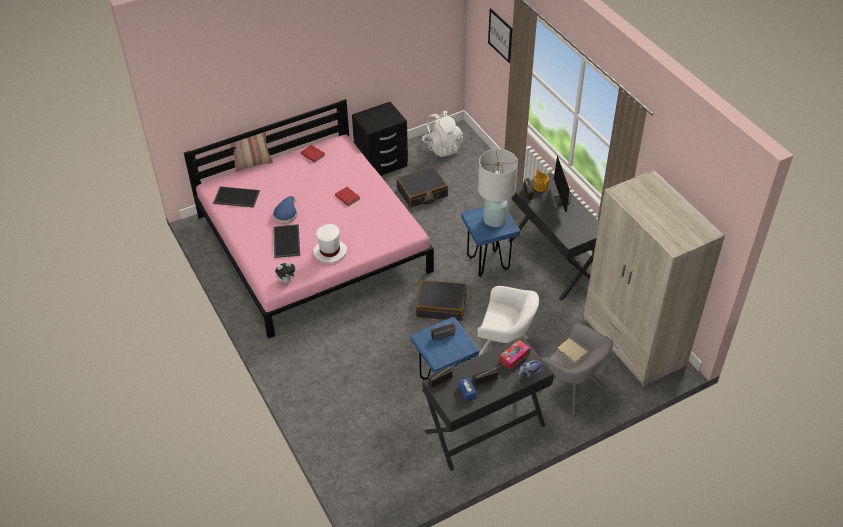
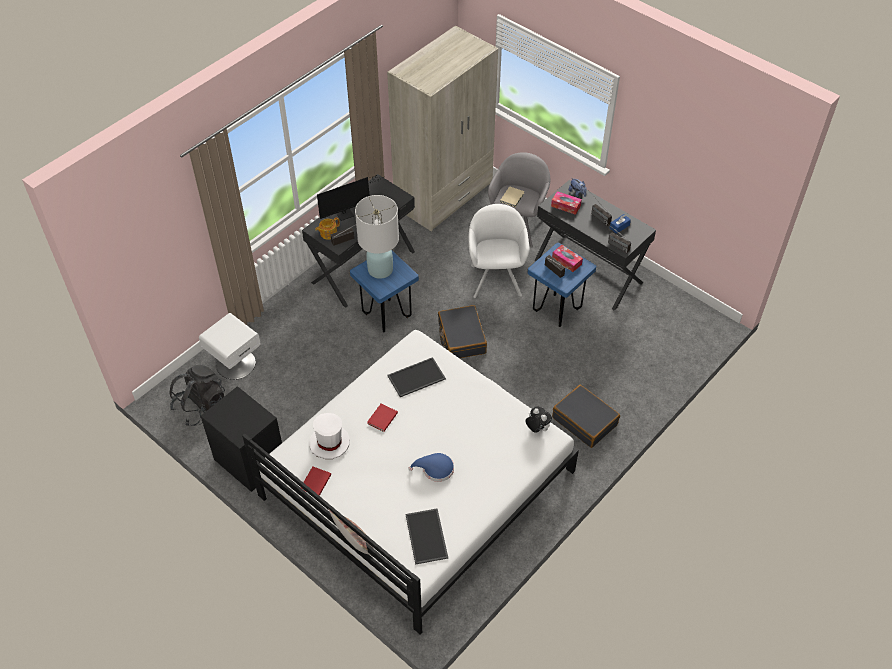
camera: 110 degrees left, 5 degrees up
(286, 241) = (479, 452): tray -> tray (416, 378)
(312, 243) = (416, 483): pink bed -> white bed
(330, 252) = (477, 404): white hat -> white hat (329, 443)
(422, 193) = (293, 402): black suitcase -> black suitcase (585, 421)
(442, 147) = (200, 406): white backpack -> black backpack
(450, 348) = (566, 261): none -> tissue box
(475, 170) = (235, 363): none -> white nightstand
(500, 35) = (162, 234): picture -> none

